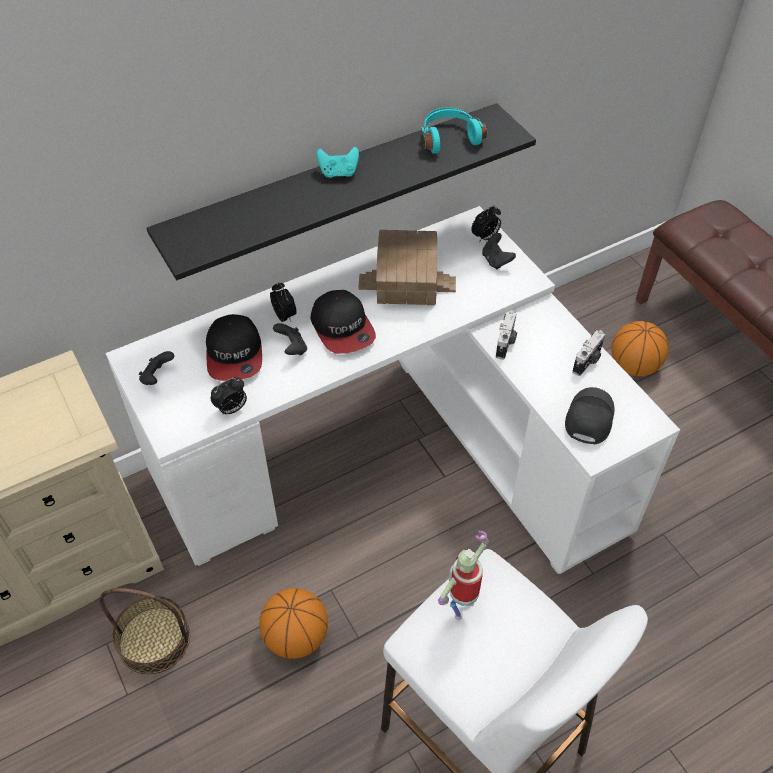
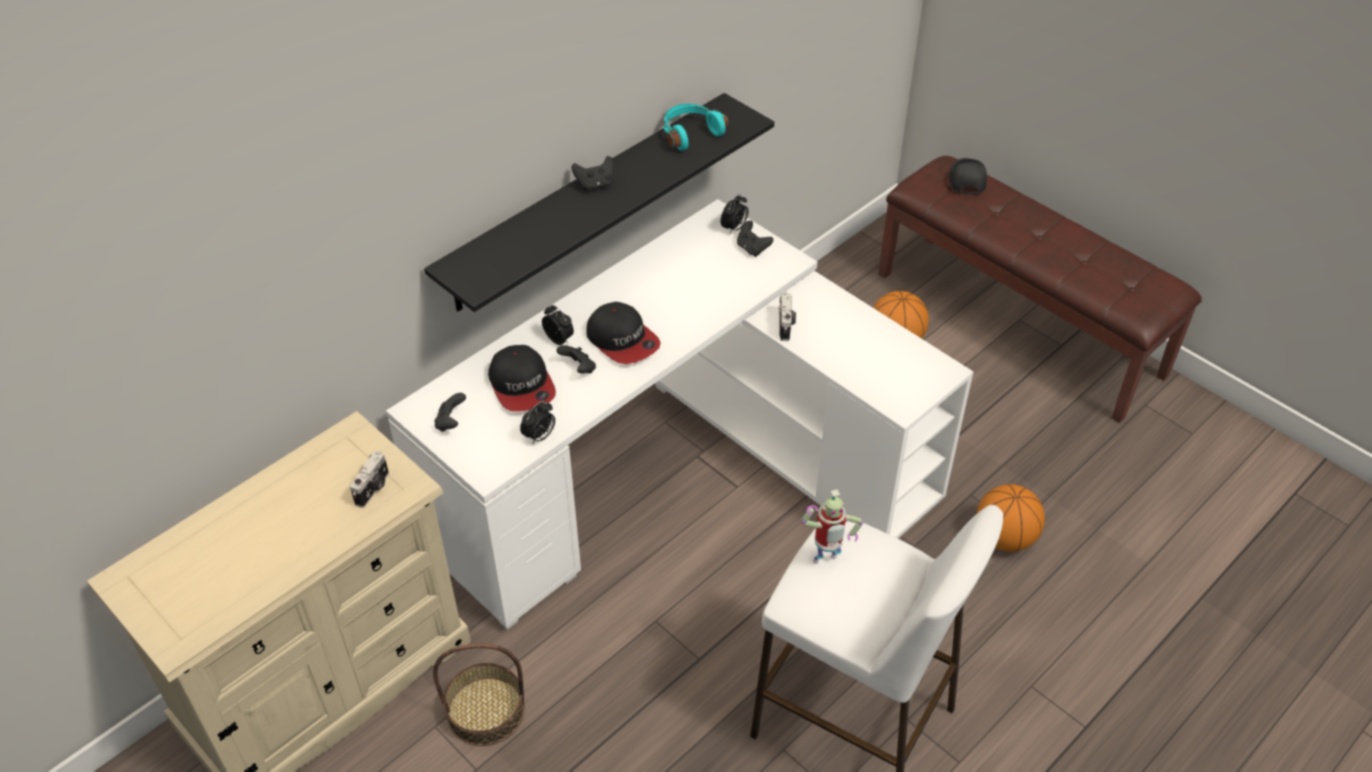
camera: 15 degrees left, 5 degrees down
(296, 637) = (635, 673): basketball -> basketball (1004, 538)
(338, 173) = (595, 184): turquoise game controller -> black game controller
(407, 285) = (672, 288): toy house -> none
(461, 607) = (825, 562): toy robot -> toy robot turned 135 degrees counterclockwise
(587, 361) = (869, 327): camera -> camera (373, 488)
(588, 418) = (886, 378): black cap -> black cap (966, 180)

